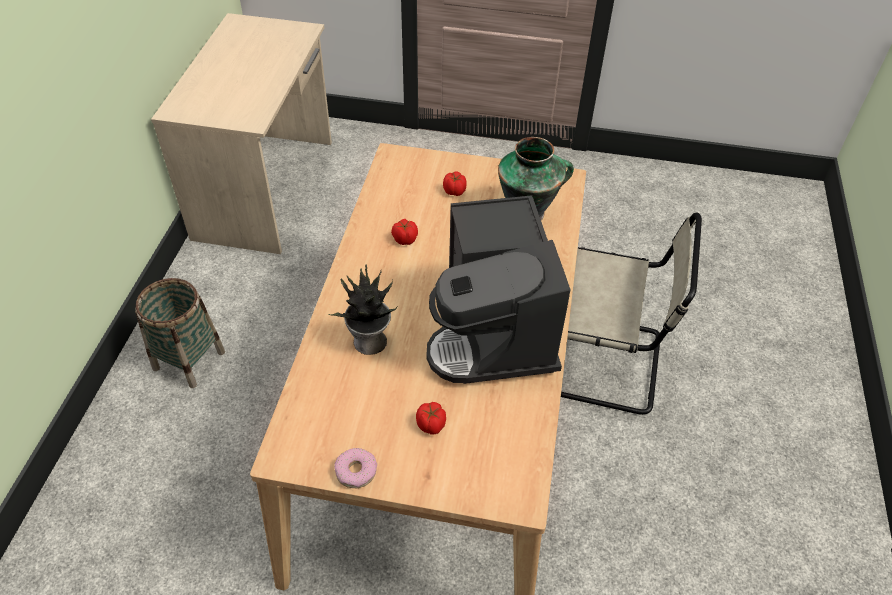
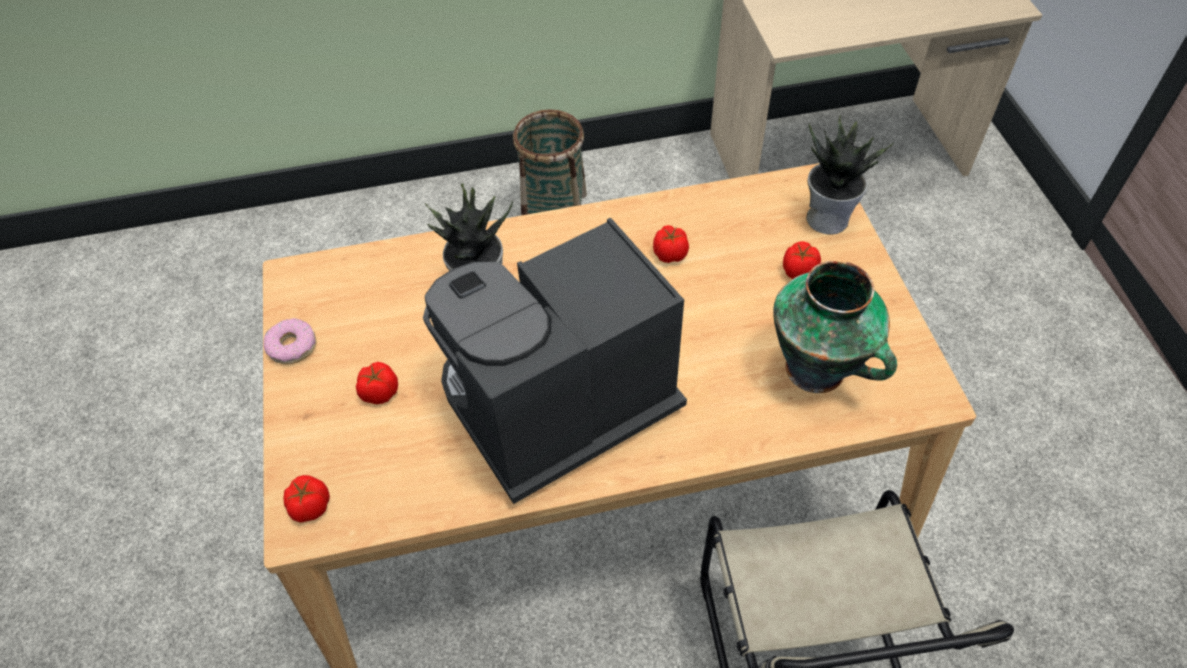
camera: 70 degrees right, 5 degrees up
(422, 164) = (828, 217): none -> potted plant
(508, 489) = (310, 507): none -> tomato

